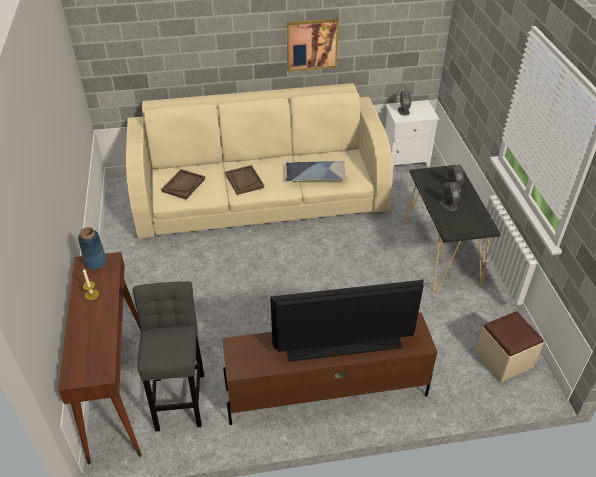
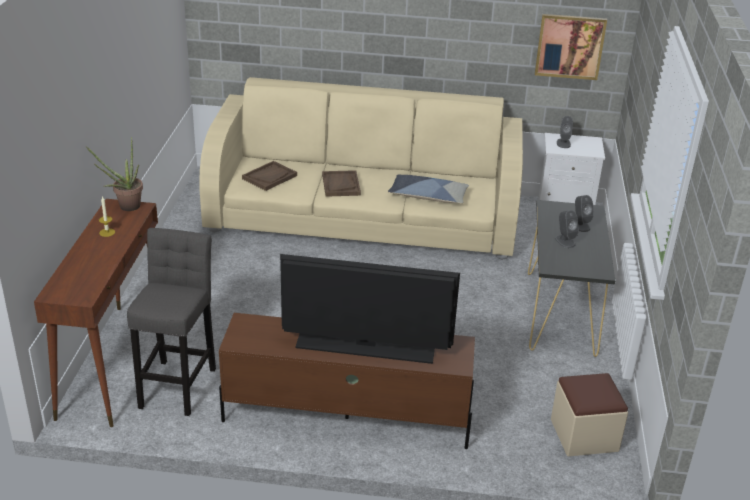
camera: 15 degrees right, 10 degrees down
(95, 262) = (125, 207): blue vase -> potted plant
(312, 44) = (456, 41): picture -> picture (570, 46)

